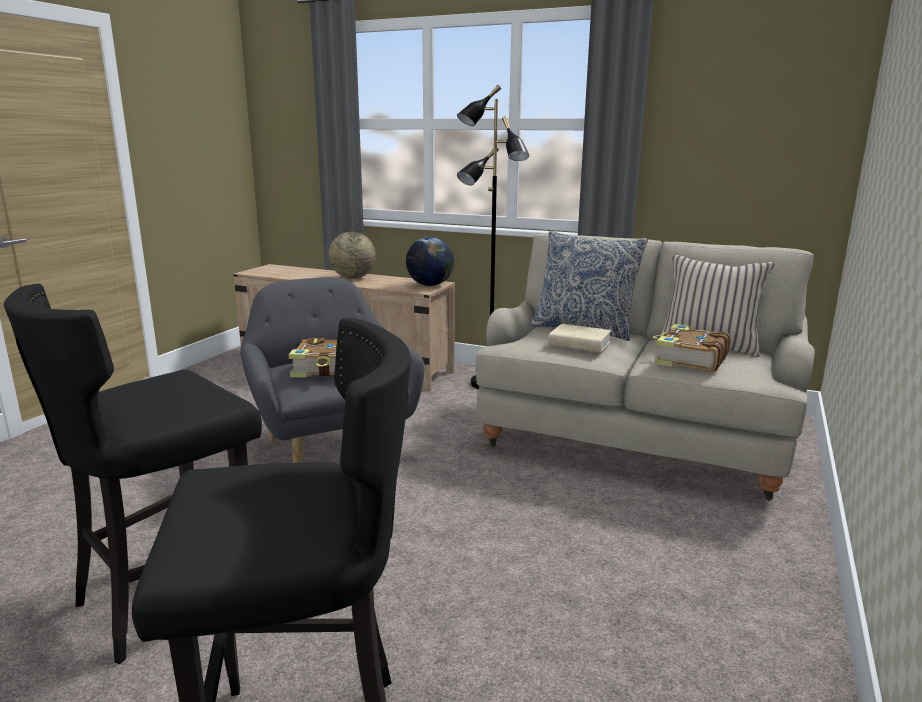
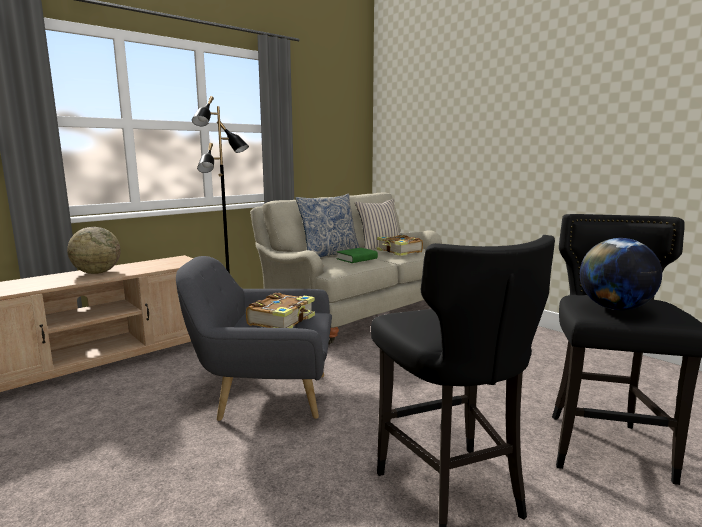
camera: 65 degrees left, 5 degrees down
(430, 285) = (180, 260): globe -> globe (614, 308)
(579, 344) = (357, 259): beige book -> green book

